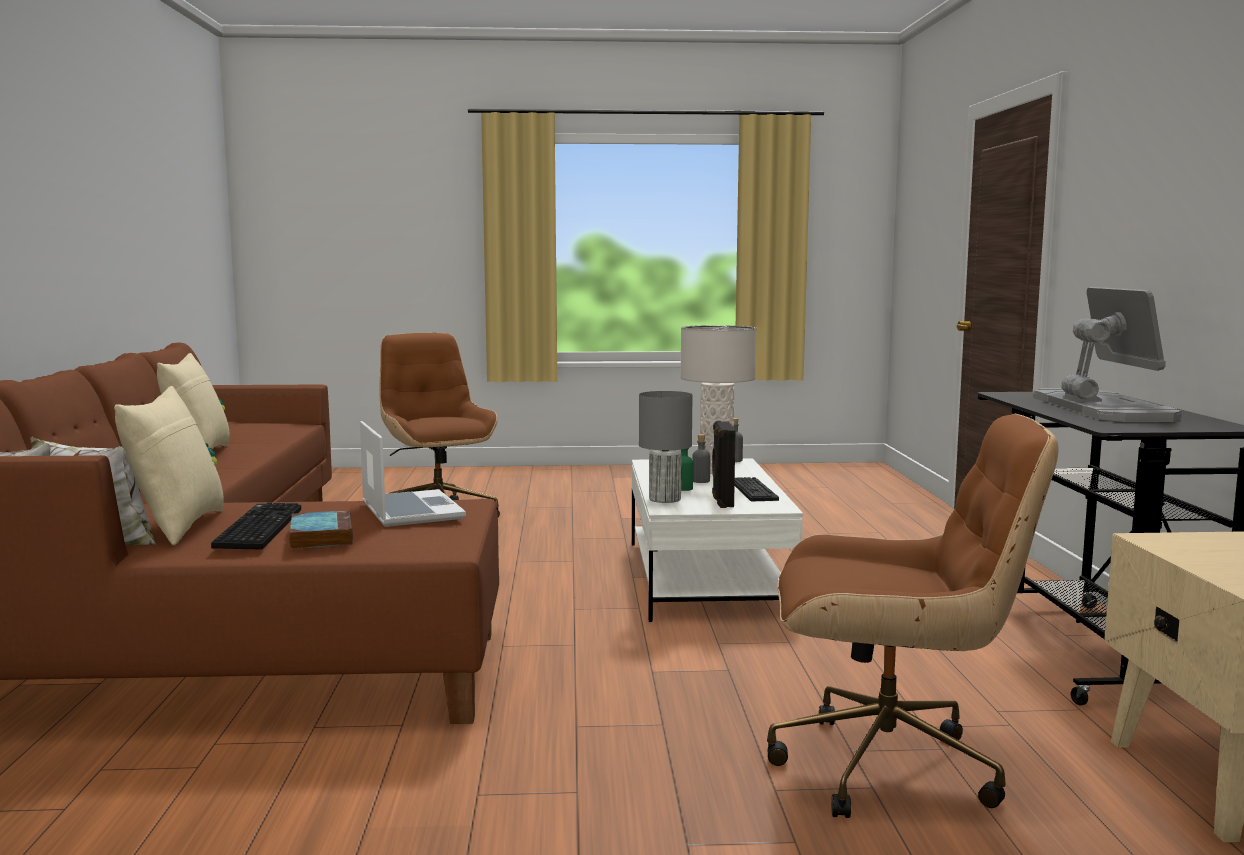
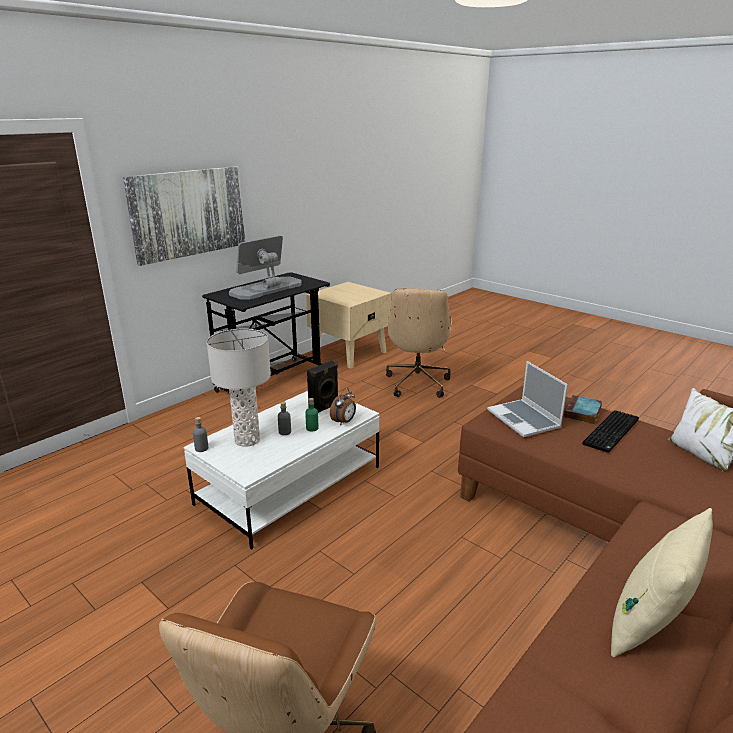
camera: 135 degrees left, 15 degrees up
(178, 528) = (657, 450): beige pillow -> none
(409, 511) = (524, 419): laptop -> laptop turned 45 degrees counterclockwise
(665, 499) = (344, 422): grey table lamp -> alarm clock
(753, 491) = (288, 410): keyboard -> none
(893, 769) = (417, 385): brown office chair -> brown office chair turned 135 degrees counterclockwise
(1135, 225) = (188, 213): none -> picture

